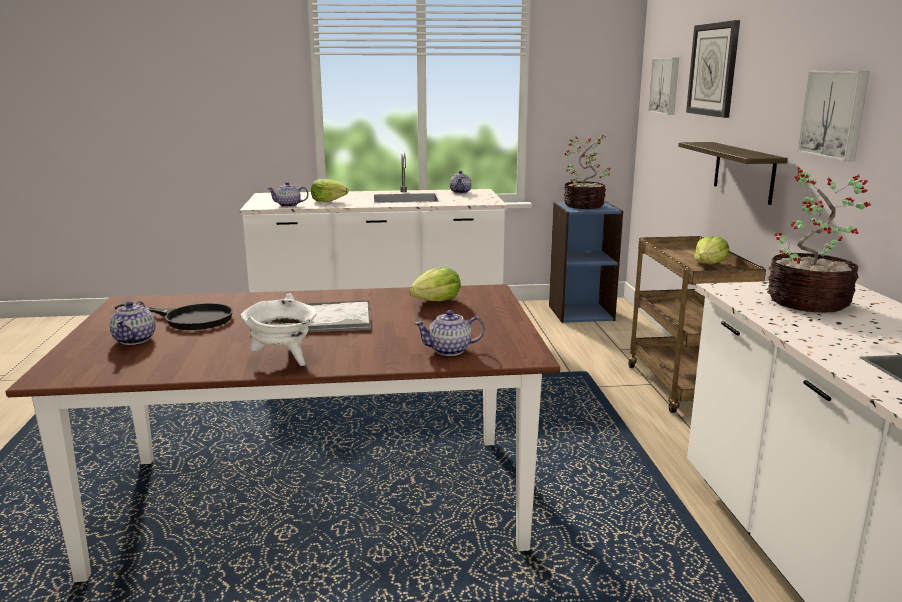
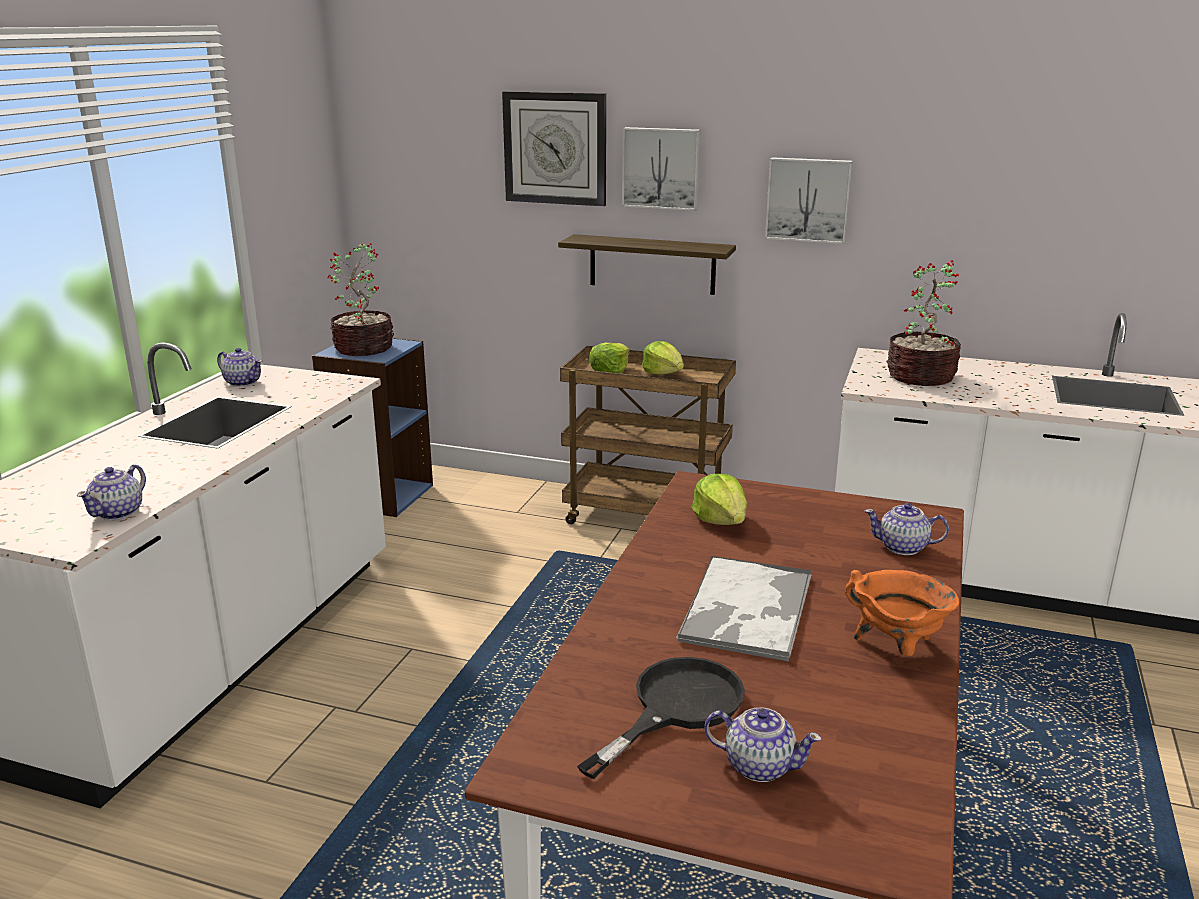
camera: 65 degrees left, 5 degrees up
(283, 359) = (897, 649): white cooking pot -> orange cooking pot
(328, 201) = (137, 476): lettuce -> lettuce (610, 371)
(450, 350) = (903, 547): teapot -> teapot turned 90 degrees clockwise
(666, 85) = (427, 165): picture -> picture (661, 168)

